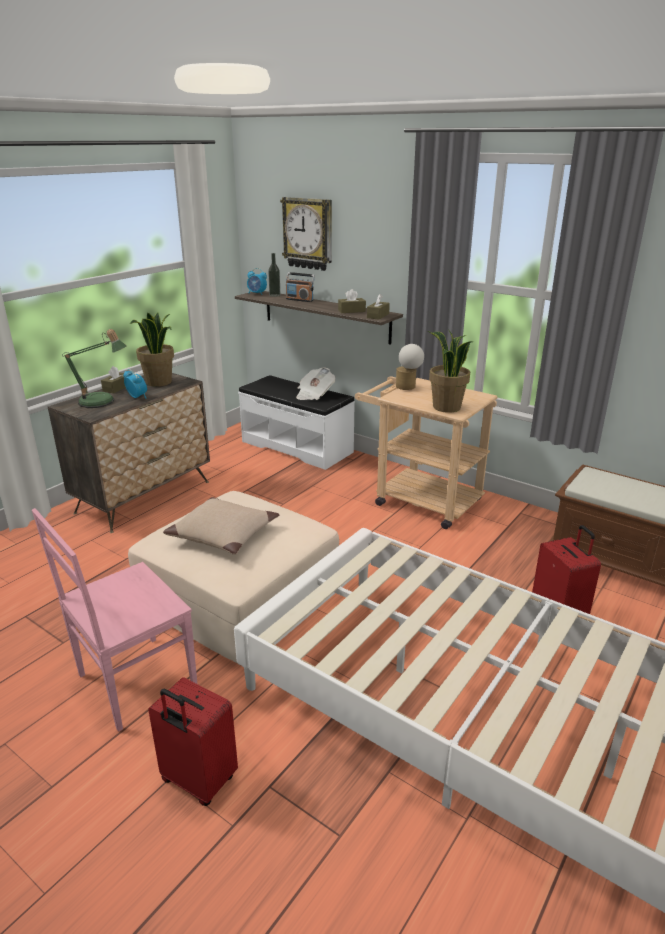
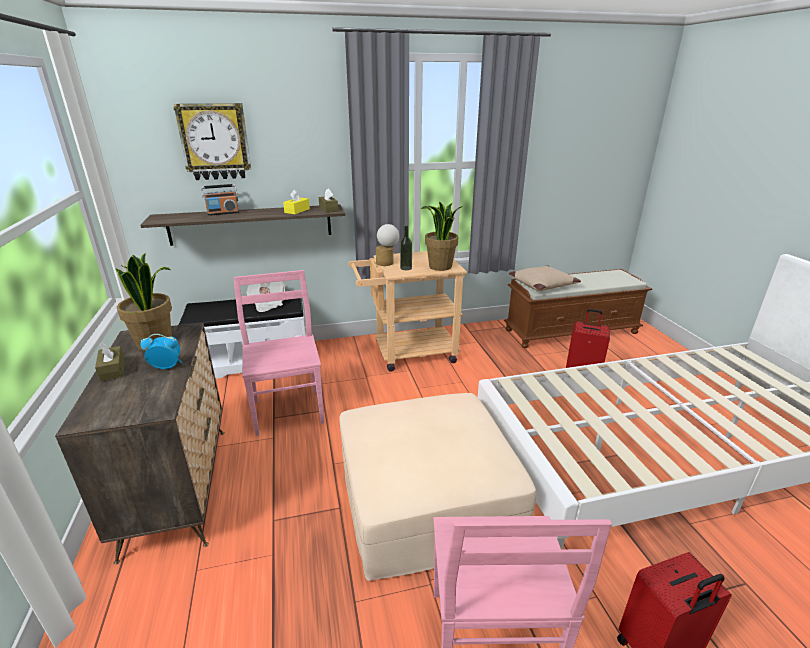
camera: 50 degrees left, 0 degrees up
(101, 403) = (133, 393): table lamp -> none
(223, 534) = (426, 446): beige pillow -> beige pillow (542, 284)
(257, 293) = (161, 217): alarm clock -> none
(262, 490) = (288, 410): none -> pink chair
(274, 295) = (185, 215): bottle -> bottle (406, 268)
(351, 311) = (297, 211): brown tissue box -> yellow tissue box

